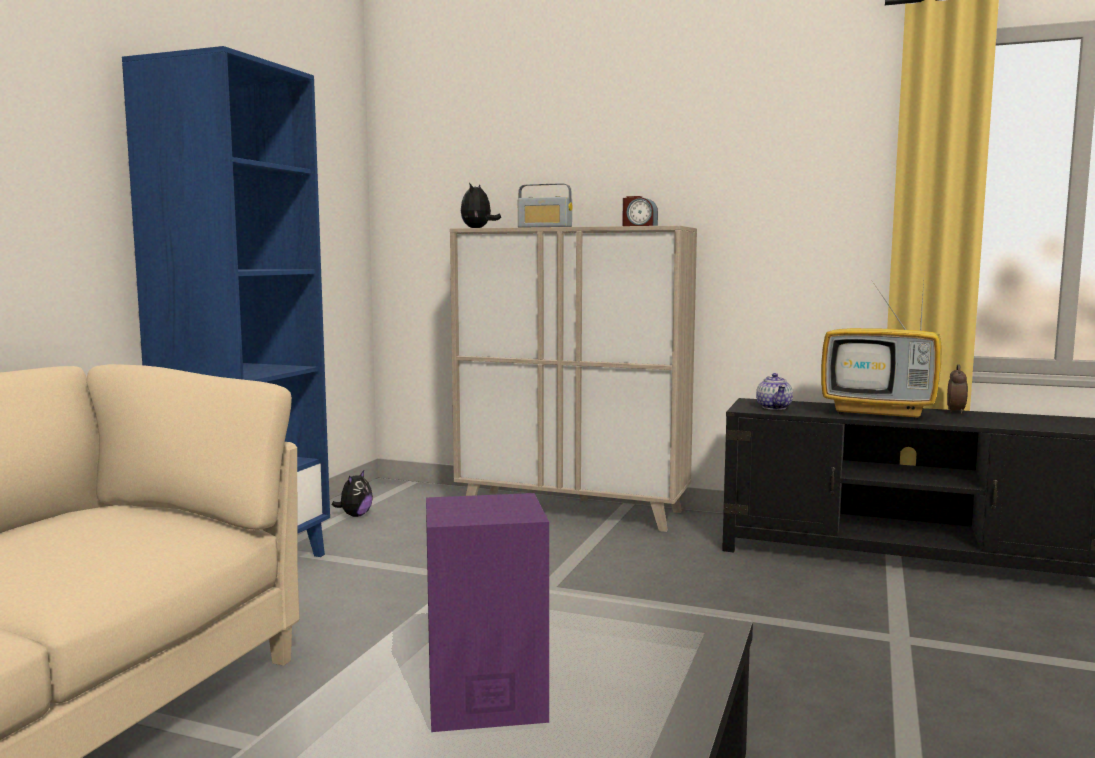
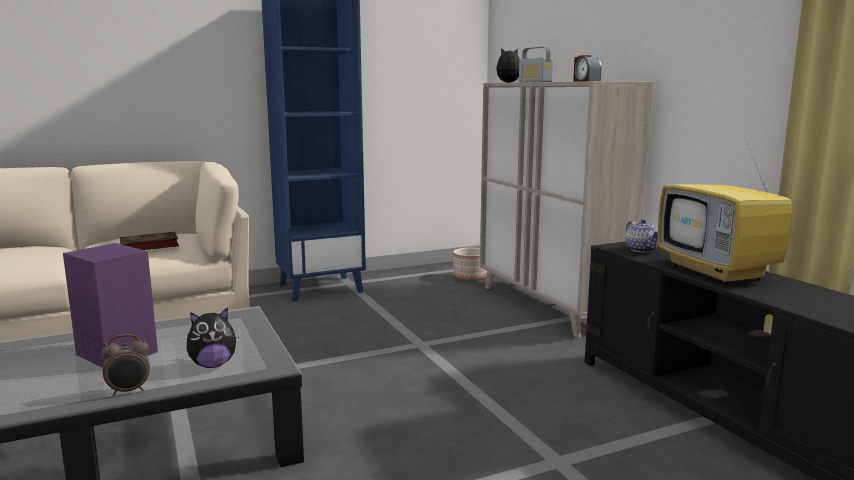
camera: 45 degrees right, 5 degrees up
(114, 539) = (148, 246): none -> book
(355, 515) = (422, 276): plush toy -> plush toy (213, 365)
(416, 502) = (470, 276): none -> planter
(774, 407) = (642, 250): teapot -> teapot turned 60 degrees counterclockwise
(956, 412) = (807, 287): alarm clock -> alarm clock (129, 391)

